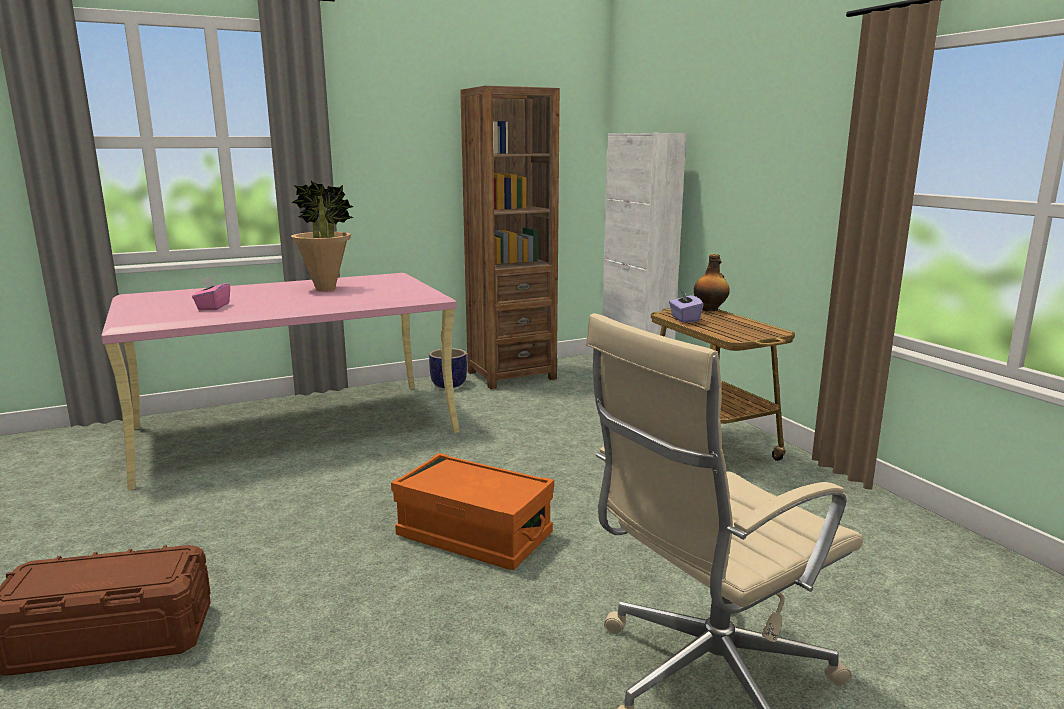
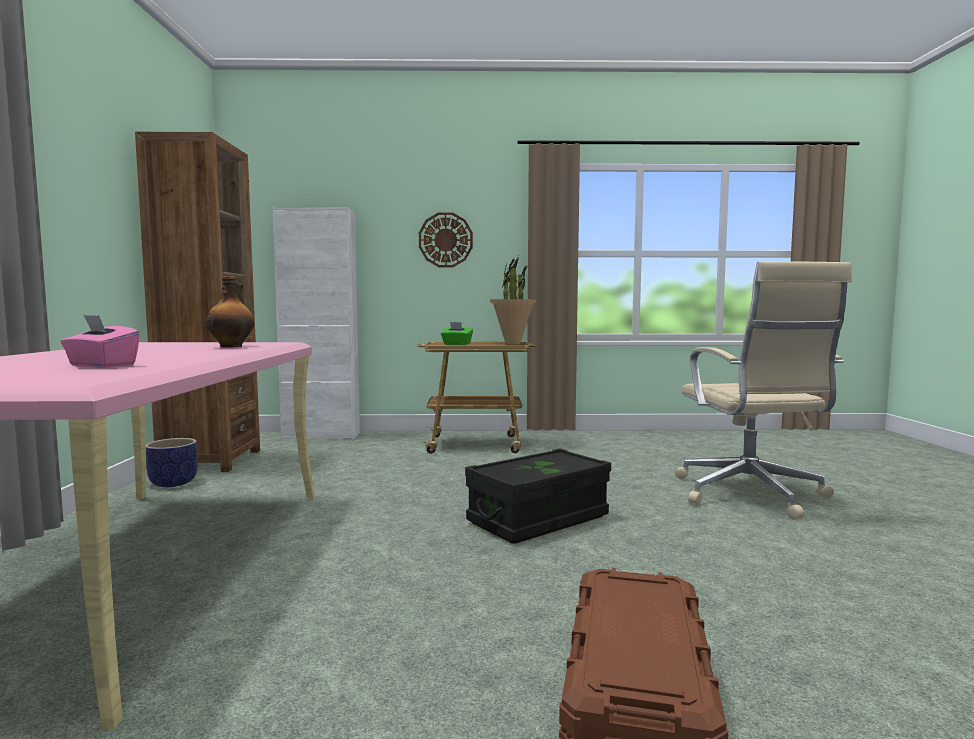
camera: 65 degrees left, 10 degrees down
(326, 289) = (140, 350): potted plant -> potted plant (512, 343)
(474, 536) = (538, 519): orange storage box -> black storage box
(684, 319) = (456, 344): purple tissue box -> green tissue box
(710, 309) = (441, 342): bottle -> bottle (232, 346)
(768, 169) = (445, 240): none -> wall clock

